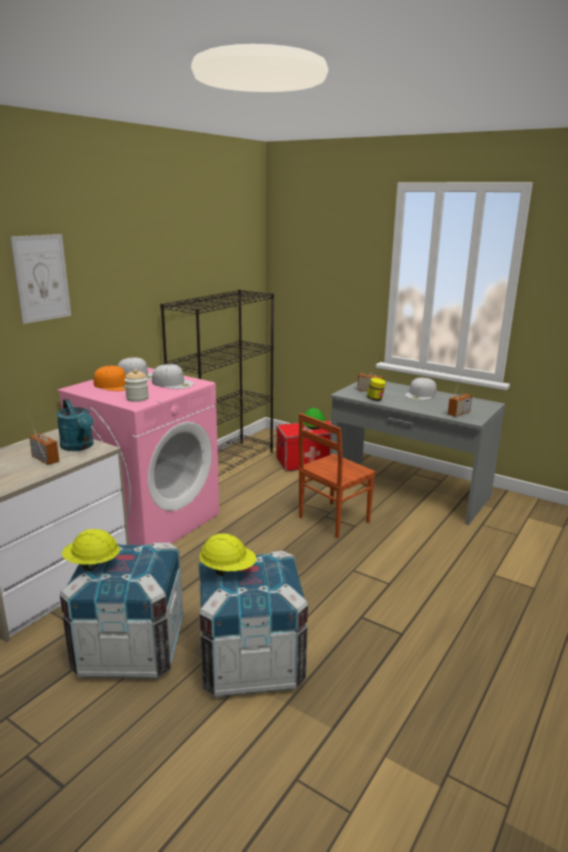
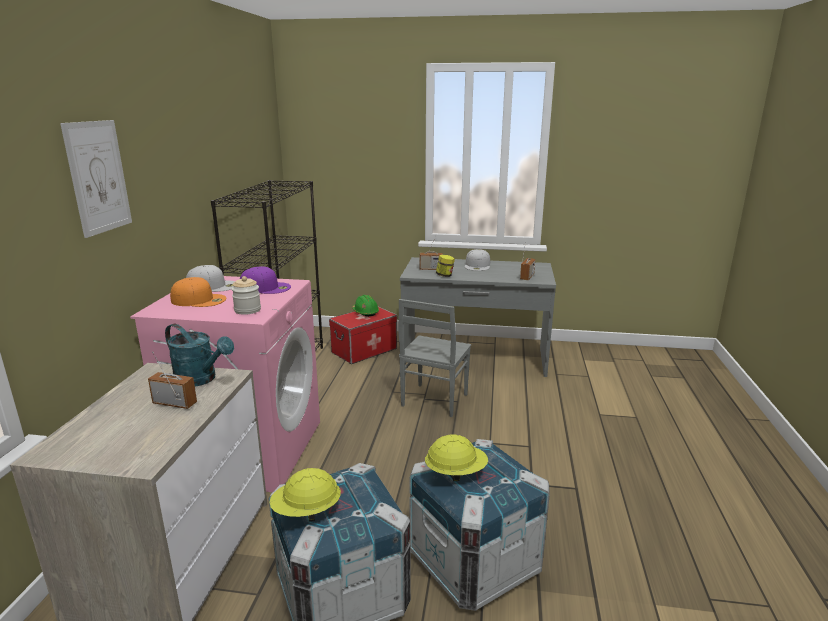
camera: 25 degrees left, 0 degrees up
(173, 383) = (266, 287): white cap -> purple cap
(332, 520) = (433, 400): brown chair -> grey chair

